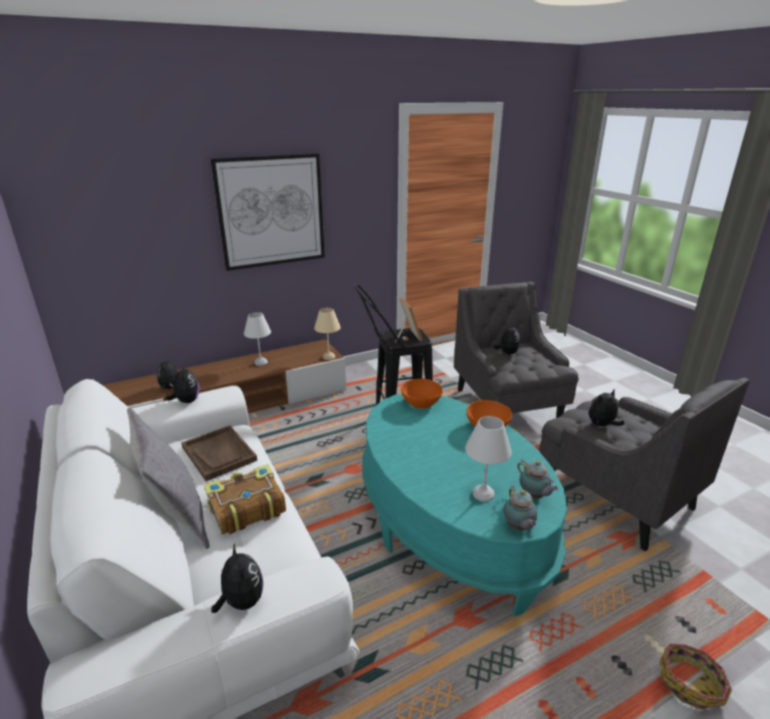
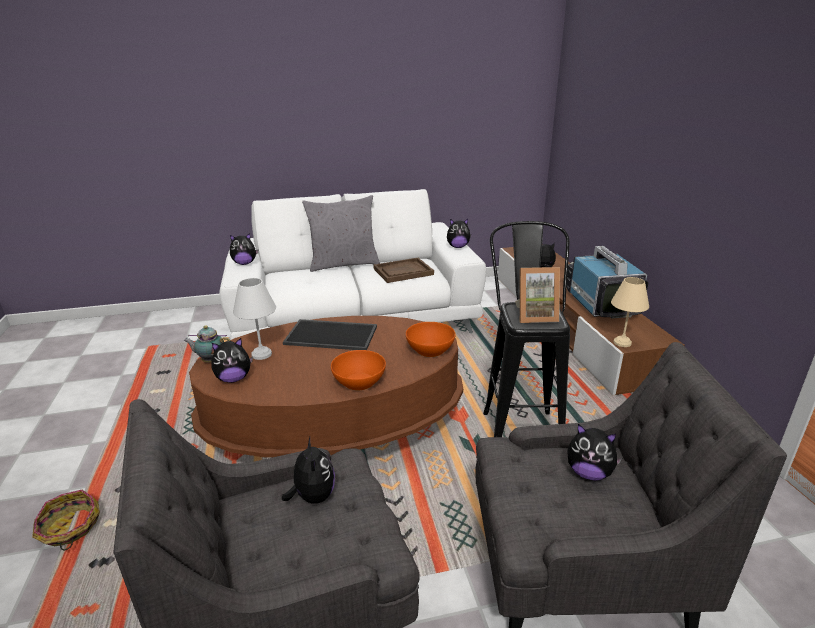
camera: 105 degrees right, 0 degrees up
(245, 508) = (336, 279): book -> none
(260, 362) = (600, 303): white table lamp -> television
(271, 211) = (687, 140): picture -> none
(421, 458) = (332, 334): none -> tray
(450, 524) = (336, 432): turquoise coffee table -> brown coffee table
(534, 496) = (234, 379): teapot -> plush toy

